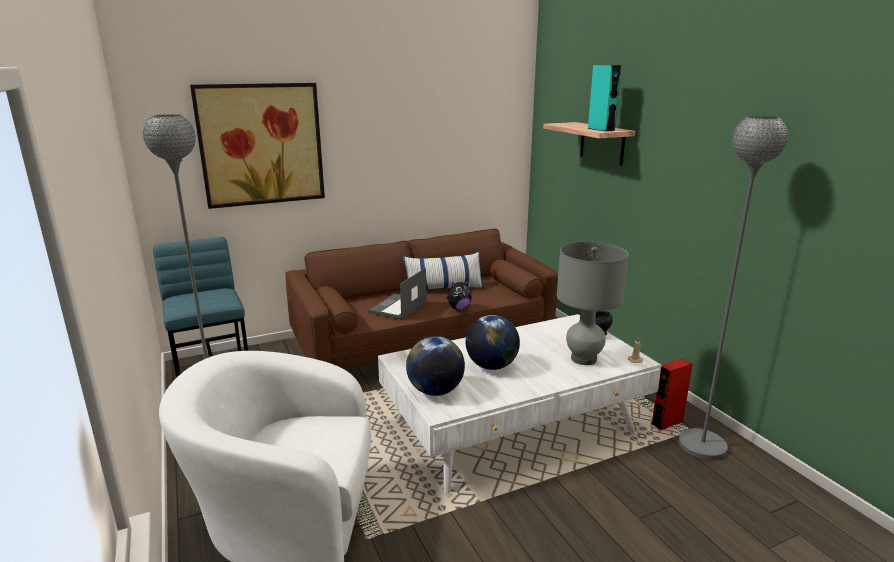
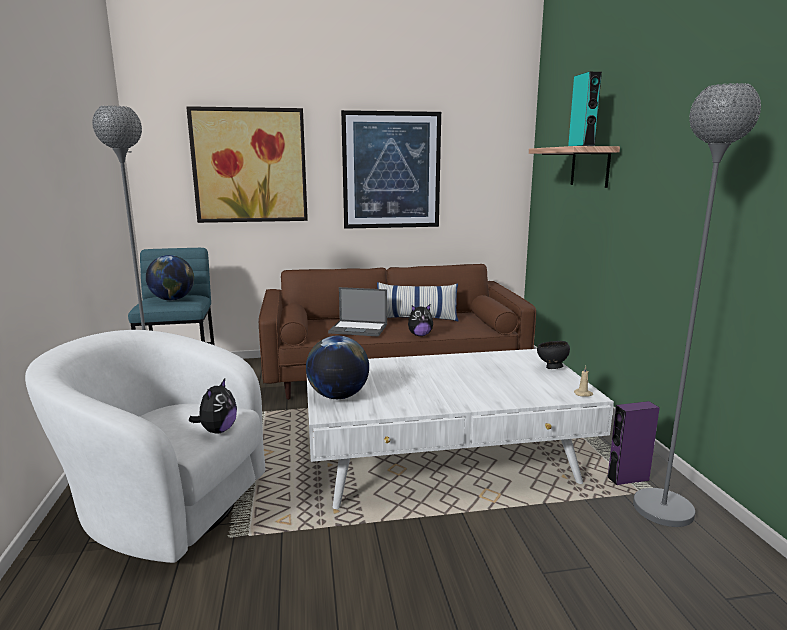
camera: 15 degrees right, 5 degrees down
(347, 445) = (217, 430): none -> plush toy
(397, 307) = (359, 329): laptop -> laptop turned 120 degrees counterclockwise
(404, 142) = (391, 170): none -> picture
(491, 366) = (413, 382): globe -> globe (172, 299)
(584, 359) = (521, 387): grey table lamp -> none
(667, 423) = (628, 479): red speaker -> purple speaker

